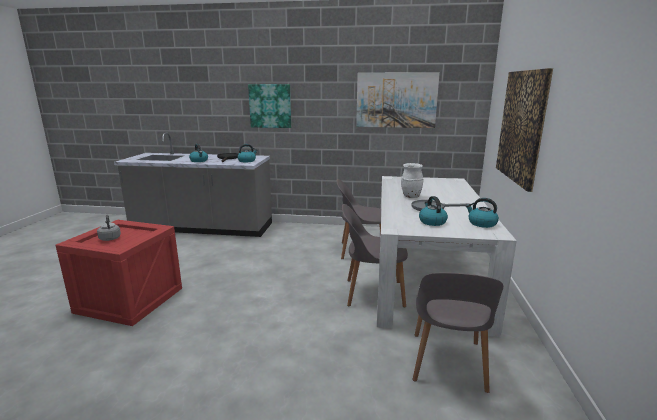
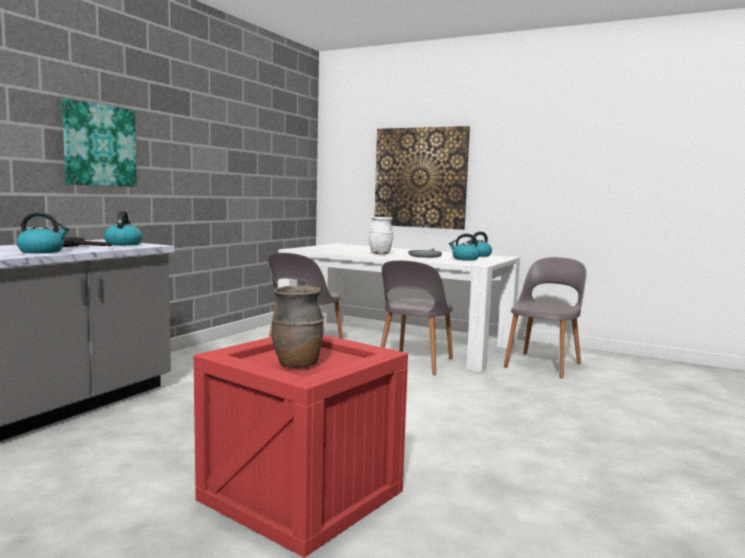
camera: 70 degrees left, 10 degrees down
(110, 238) = (297, 365): grey kettle -> brown vase
(396, 100) = (251, 151): picture -> none
(447, 363) = (543, 364): grey chair -> grey chair turned 90 degrees counterclockwise

